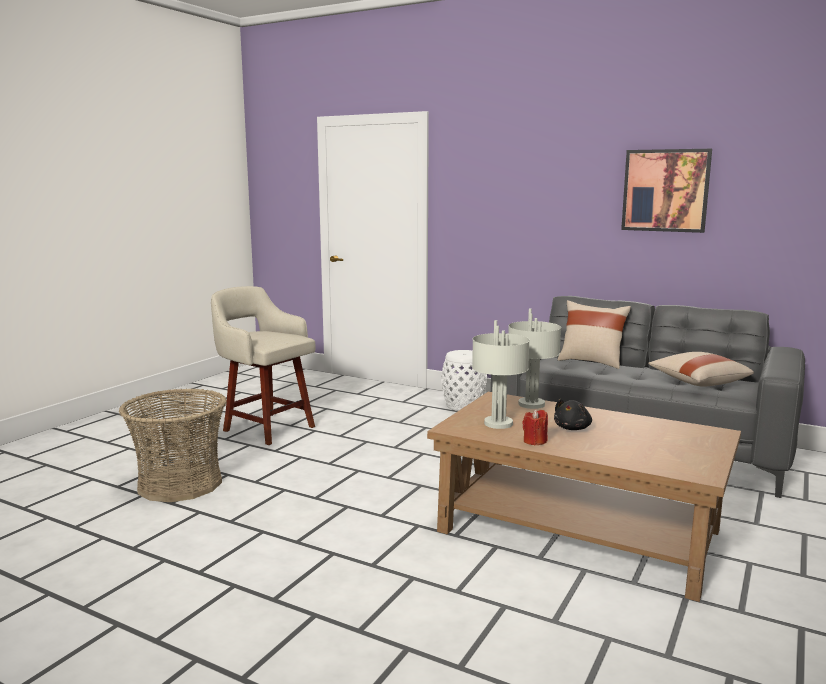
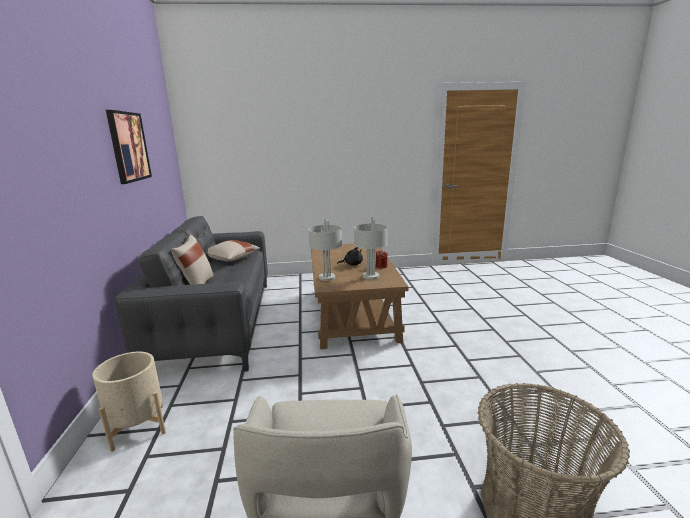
camera: 125 degrees left, 5 degrees up
(463, 406) = (138, 426): white stool -> beige planter

